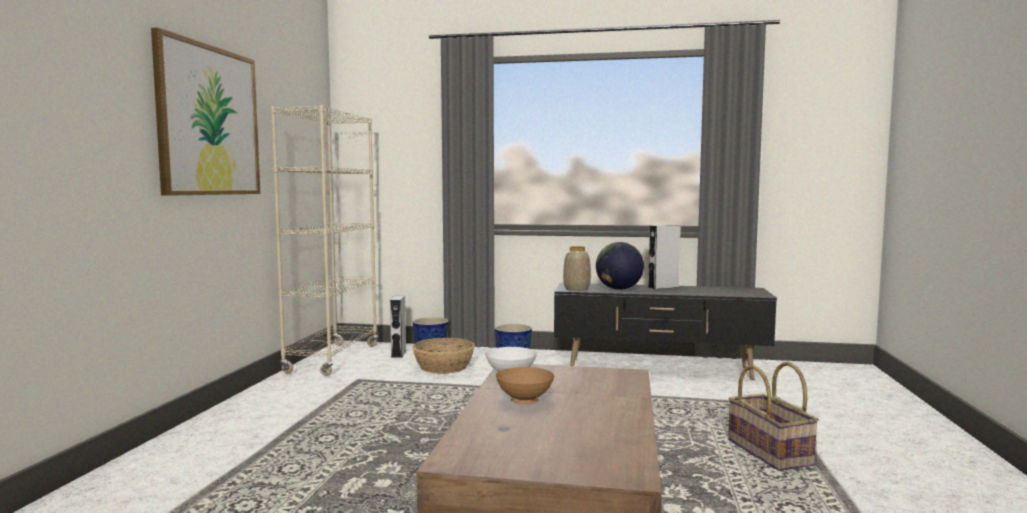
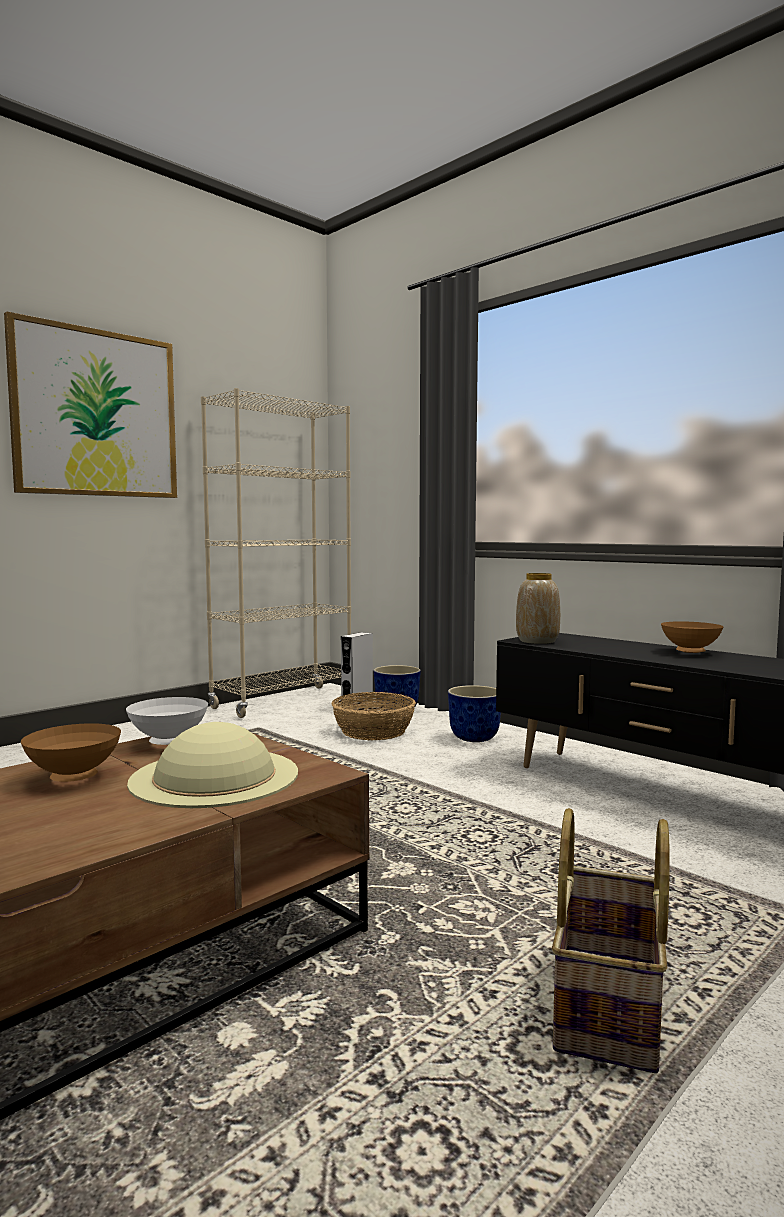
camera: 35 degrees right, 0 degrees up
(590, 385) = (215, 776): none -> beige hat
(619, 289) = (604, 647): globe -> none
(663, 287) = (691, 652): grey speaker -> brown bowl

